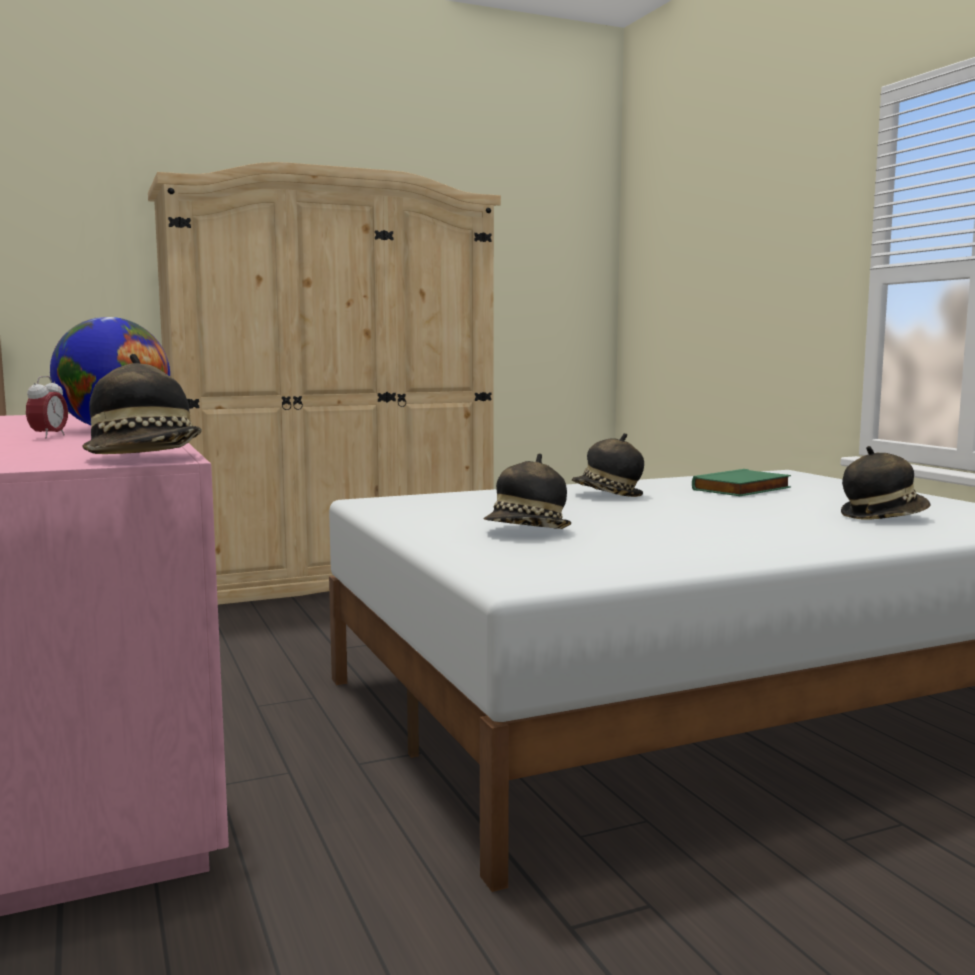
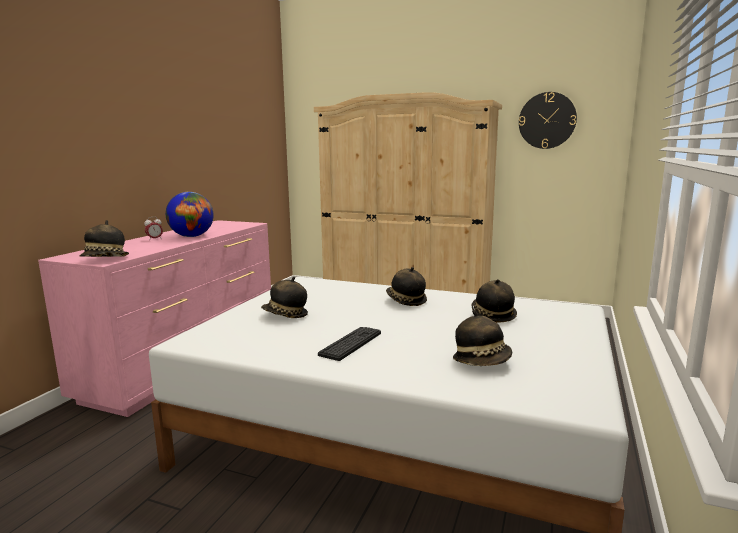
camera: 45 degrees right, 5 degrees up
(518, 242) = (547, 120): none -> wall clock
(725, 533) = (351, 344): none -> keyboard
(743, 489) = (492, 315): green book -> hat

